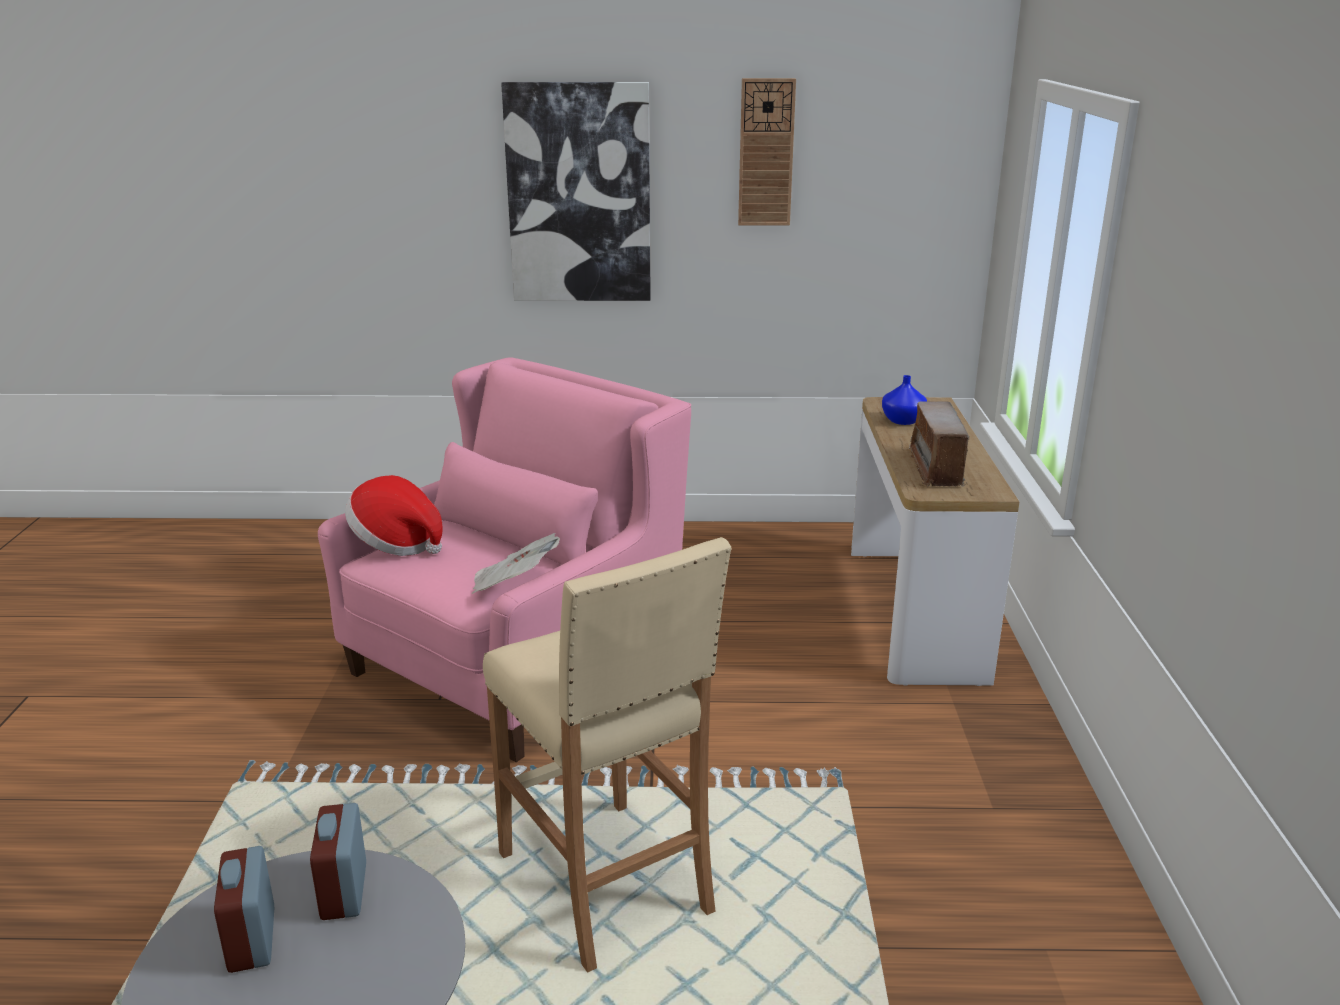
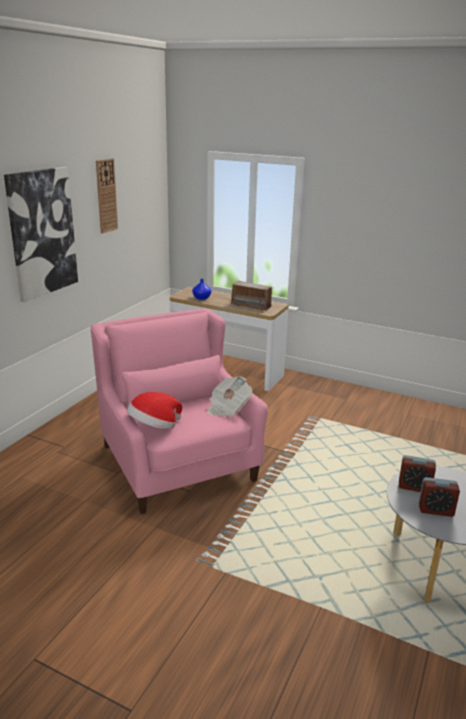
camera: 65 degrees left, 0 degrees up
(605, 884) = (345, 478): beige stool -> none

